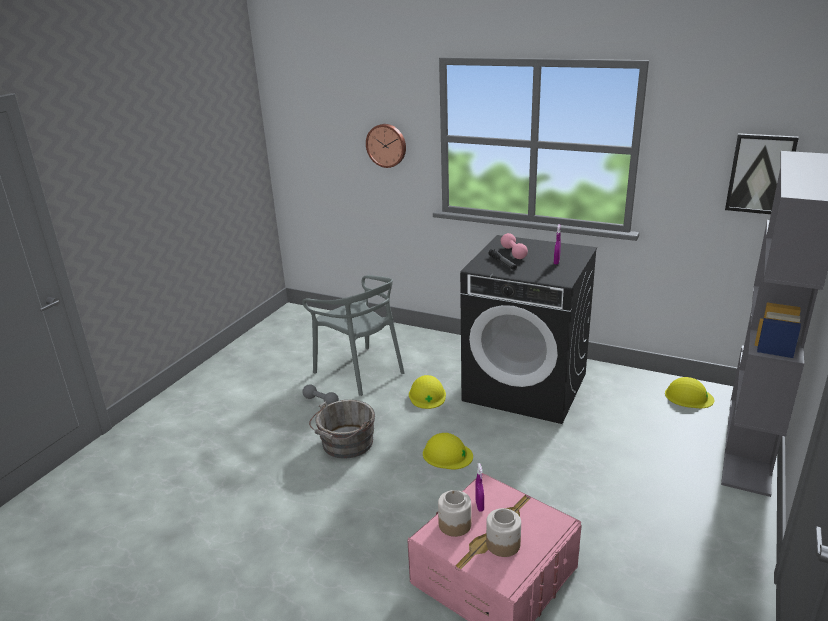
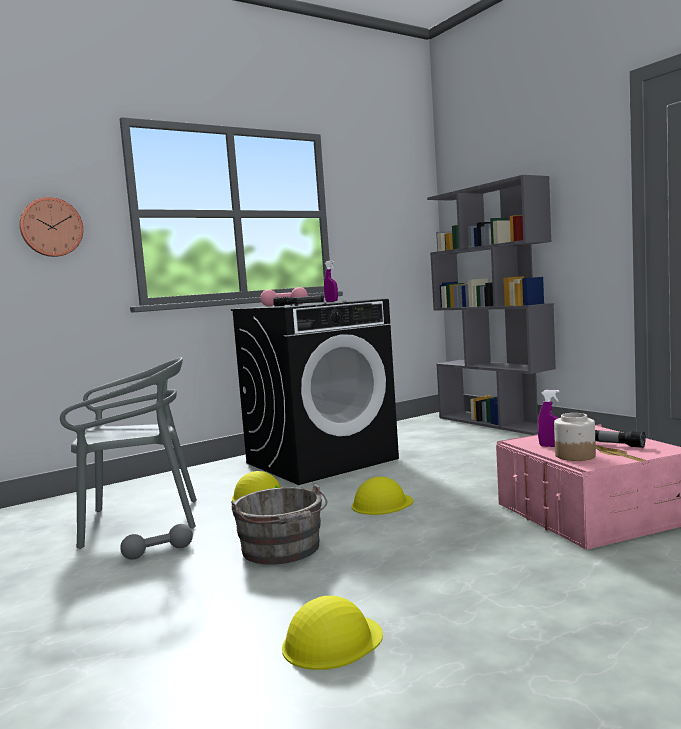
camera: 60 degrees left, 20 degrees down
(502, 544) = (617, 445): jar -> flashlight
(688, 396) = (418, 425): yellow hard hat -> yellow hard hat (332, 641)
(760, 174) = (404, 226): picture -> none

